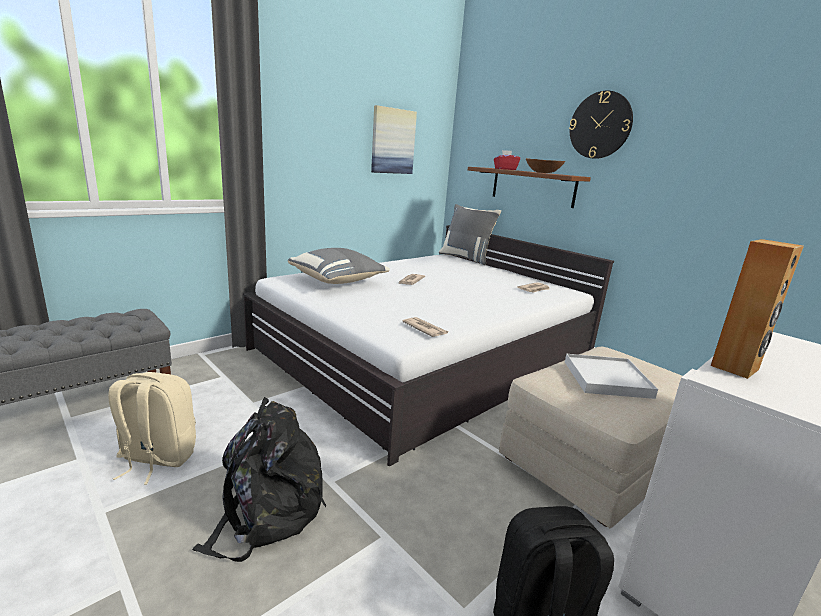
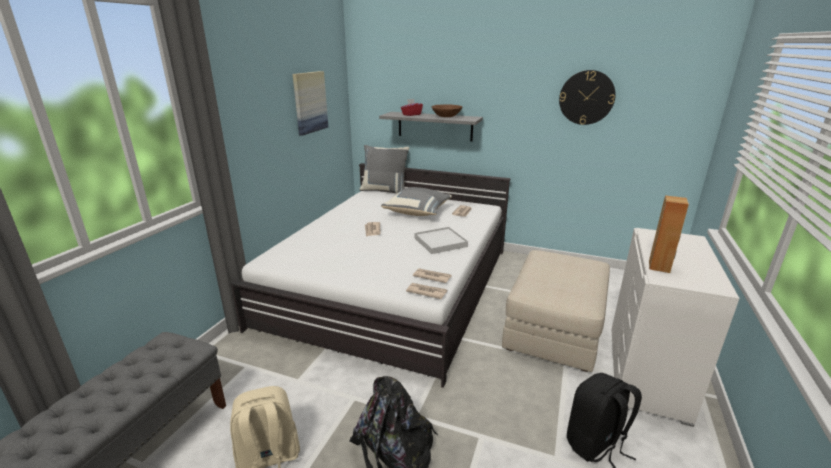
camera: 25 degrees left, 5 degrees up
(338, 281) = (318, 248): grey pillow -> grey pillow (418, 212)
(401, 339) = (426, 292): none -> newspaper
(532, 187) = (435, 126): brown shelf -> grey shelf
(600, 125) = (484, 77): wall clock -> wall clock (586, 97)
(606, 379) = (559, 278): white tray -> white tray (440, 242)

